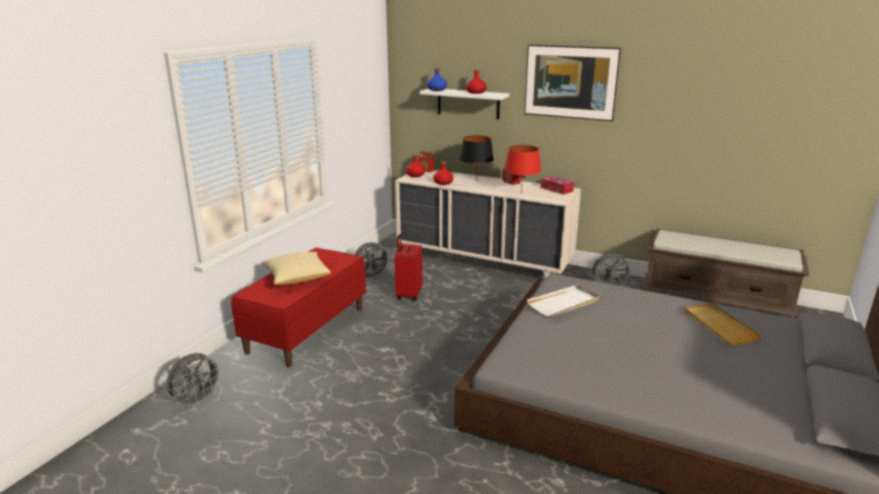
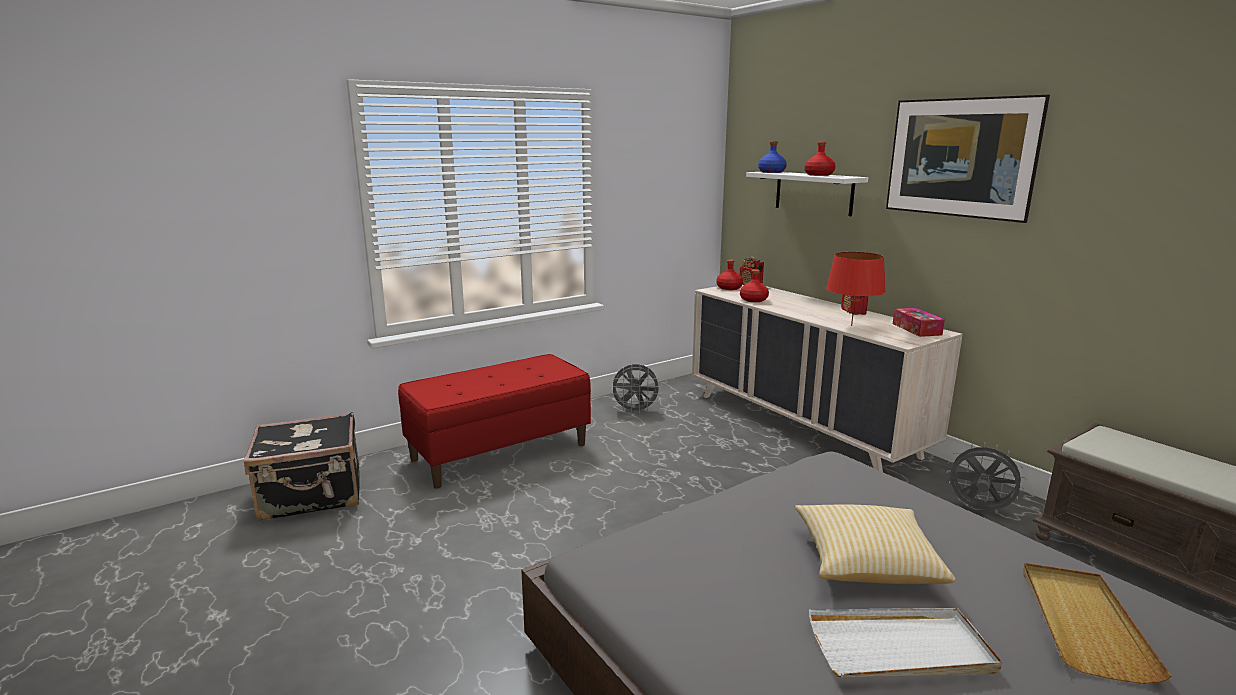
camera: 30 degrees right, 5 degrees down
(197, 401) = (312, 495): grey fan -> black suitcase
(297, 277) = (487, 380): pillow -> pillow (866, 562)
(408, 295) = (658, 442): red suitcase -> none
(476, 181) = (803, 303): black table lamp -> none
(563, 303) = (796, 496): white tray -> white tray (901, 648)

